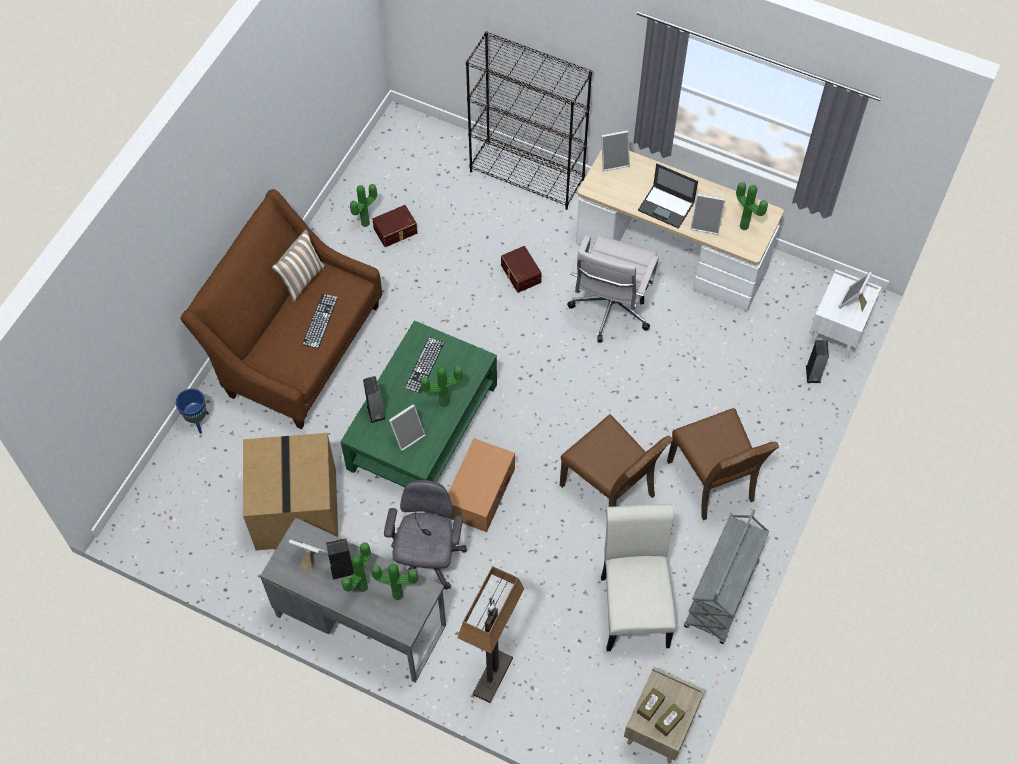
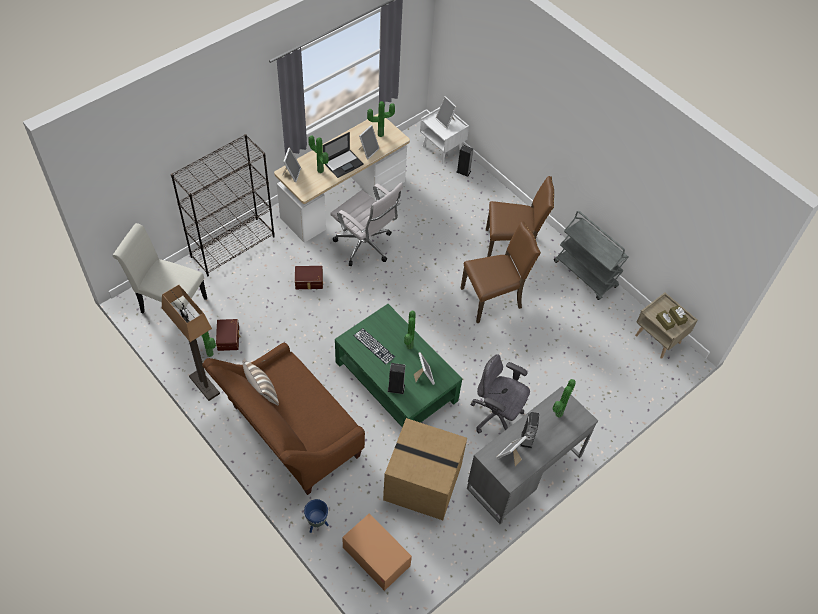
camera: 70 degrees left, 5 degrees down
(320, 321) = (304, 394): keyboard -> none
(360, 586) = (543, 433): potted plant -> potted plant (319, 171)
(480, 492) = (461, 368): cardboard box -> cardboard box (376, 556)
(492, 676) = (593, 411): floor lamp -> floor lamp (204, 385)
(633, 605) = (574, 319): white chair -> white chair (169, 304)

